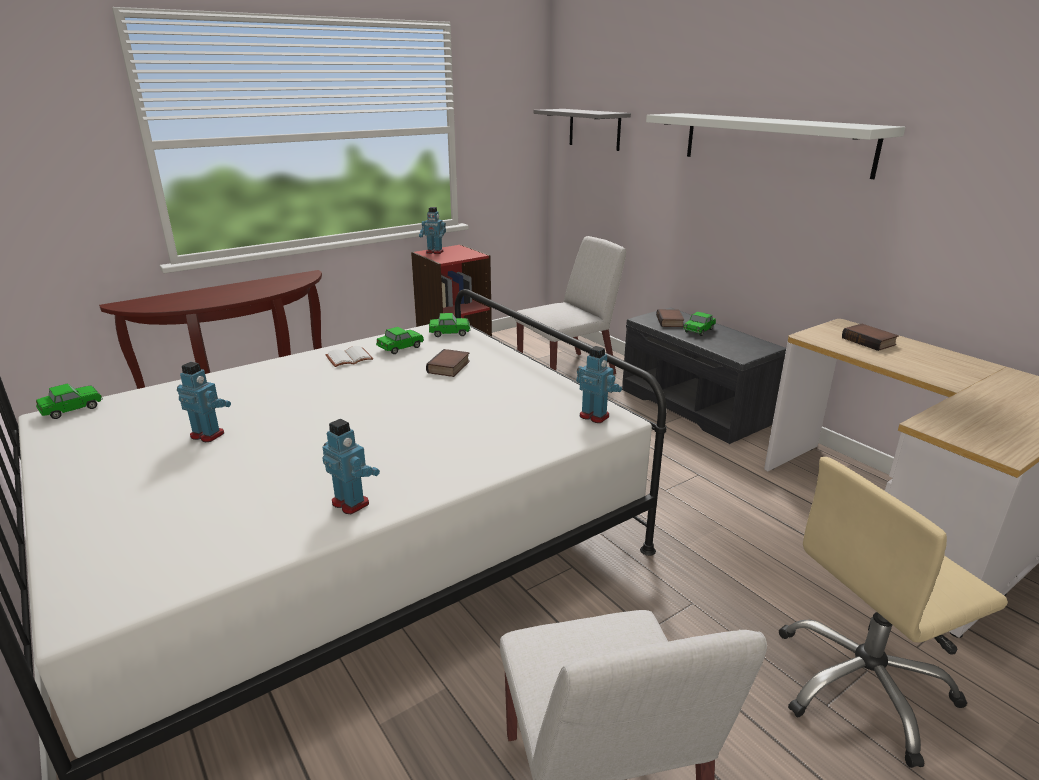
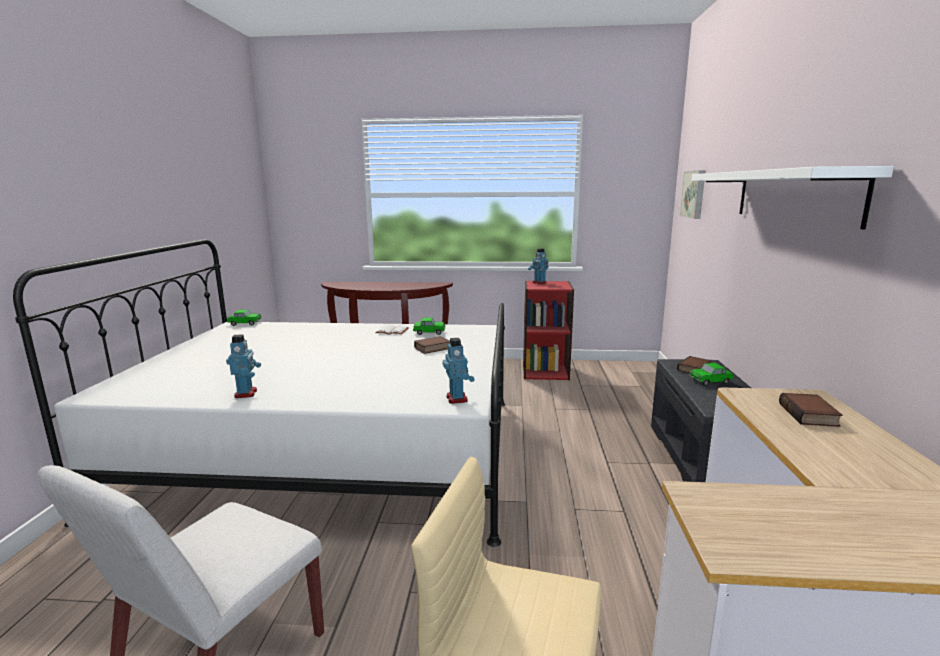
camera: 40 degrees right, 10 degrees down
(208, 435) = (263, 347): toy robot -> none
(449, 333) = (474, 331): toy car -> none
(567, 371) = (622, 400): white chair -> none
(594, 129) = (694, 194): grey shelf -> picture

